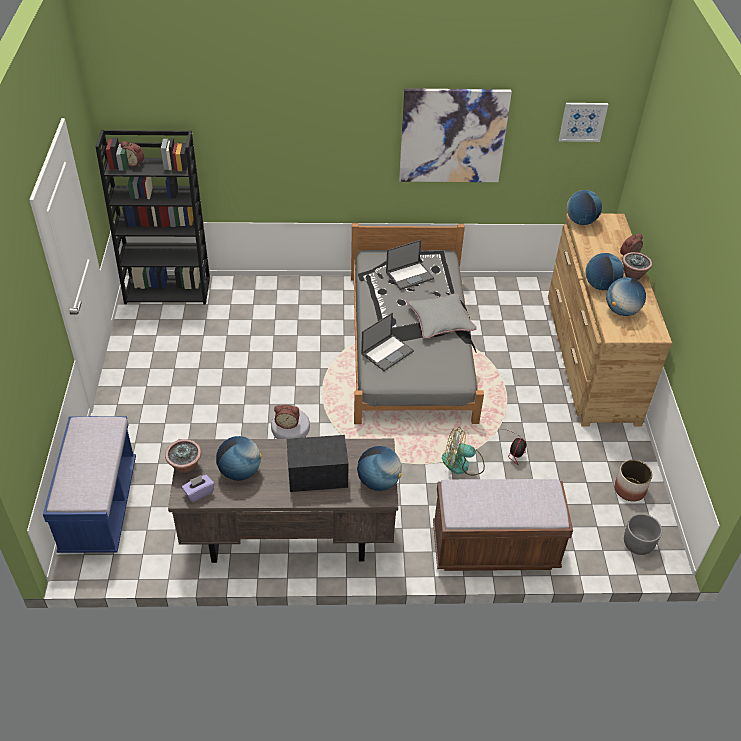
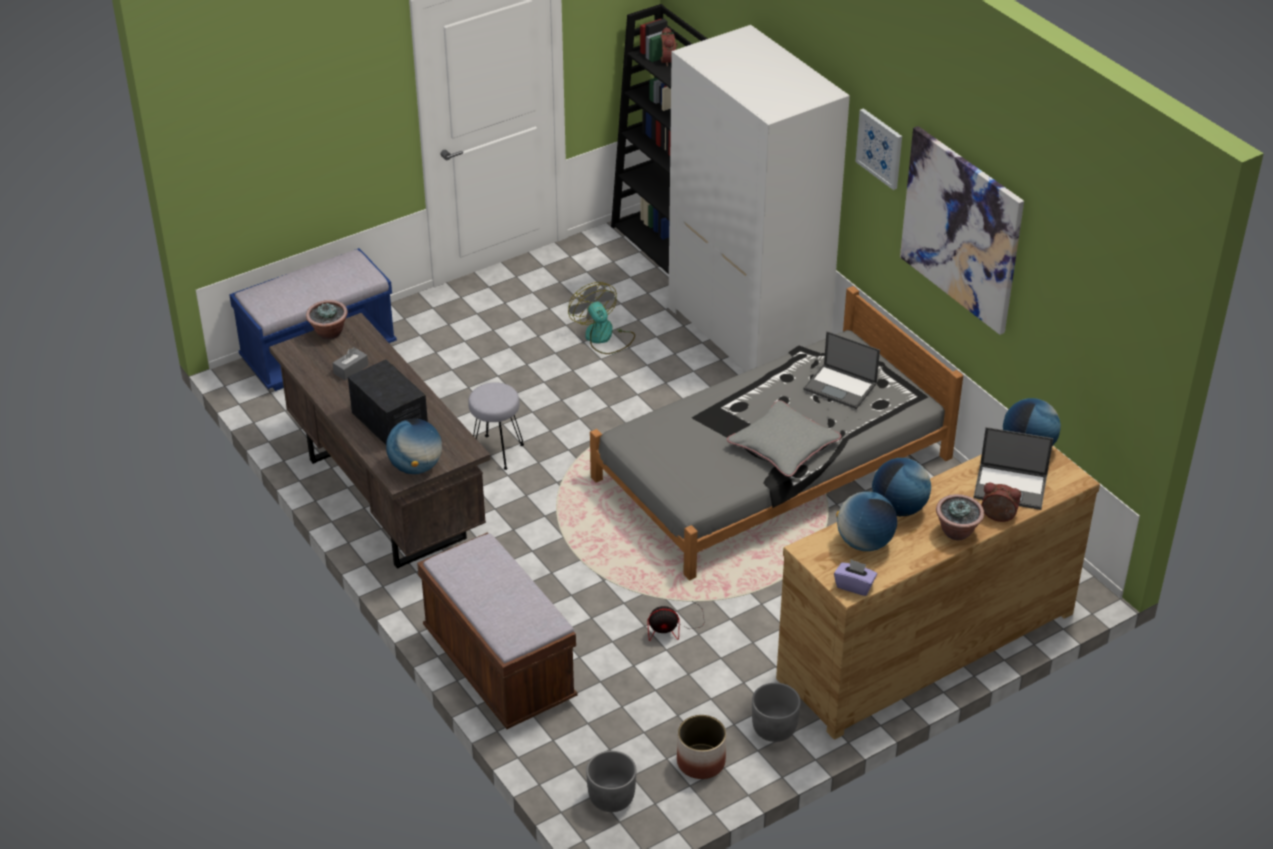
camera: 60 degrees right, 5 degrees down
(199, 493) = (303, 356): purple tissue box -> purple tissue box (854, 586)
(240, 472) = (351, 369): globe -> grey tissue box
(285, 297) = (749, 332): none -> white wardrobe
(287, 423) = (488, 395): alarm clock -> none
(387, 352) = (680, 425): laptop -> laptop (1011, 486)
(462, 464) = (608, 591): fan -> fan (603, 337)
(582, 121) = (1102, 307): picture -> picture (880, 148)
(620, 446) = (774, 729): none -> grey planter

